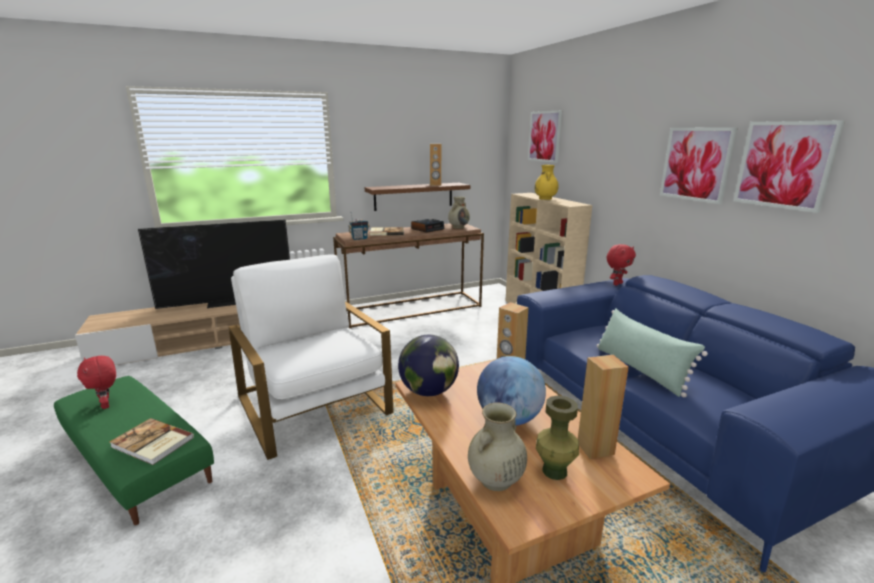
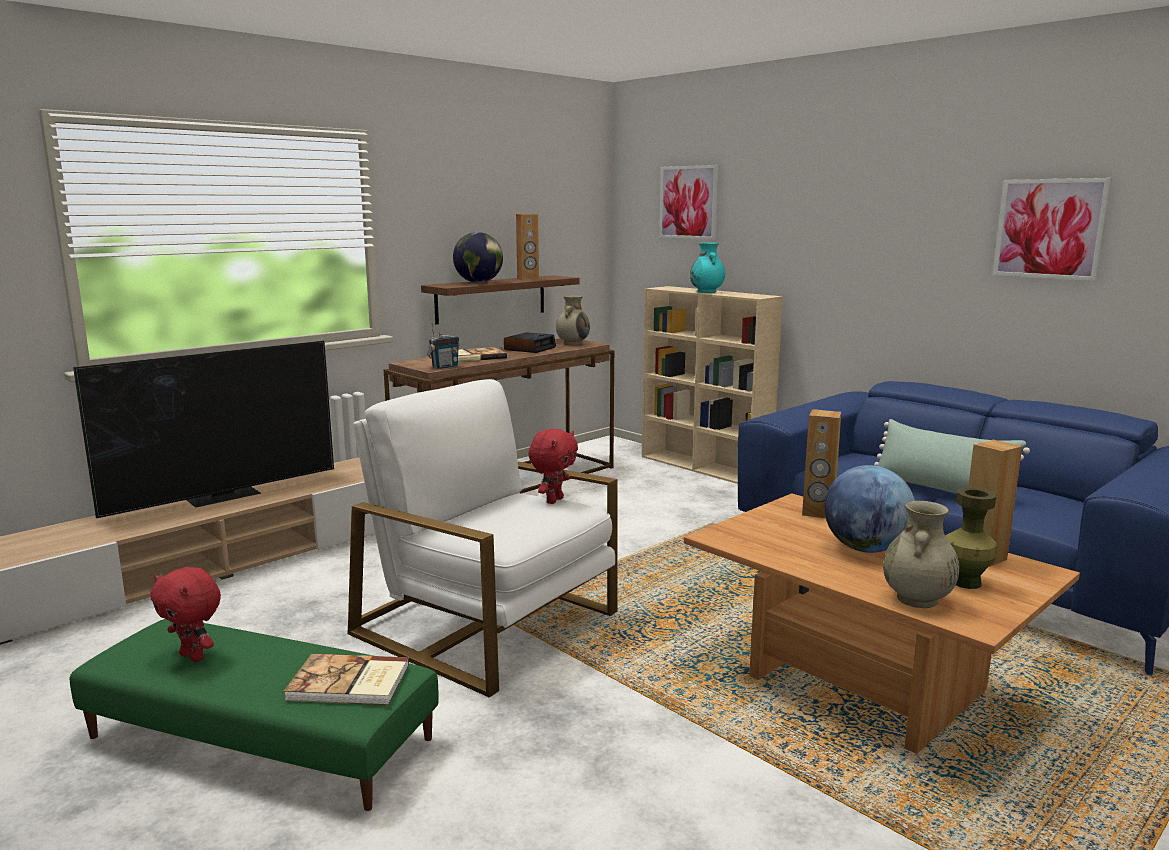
camera: 20 degrees left, 5 degrees down
(428, 391) = (740, 539): globe -> globe (478, 282)
(545, 198) = (707, 292): yellow vase -> turquoise vase
(617, 284) = (850, 397): red plush toy -> red plush toy (553, 500)
(696, 164) = (937, 232): picture -> none

